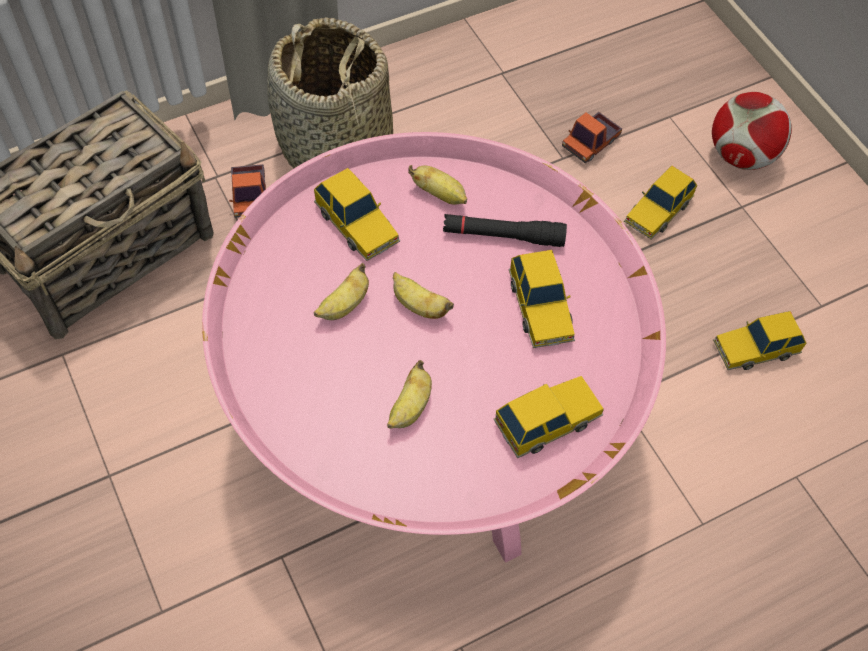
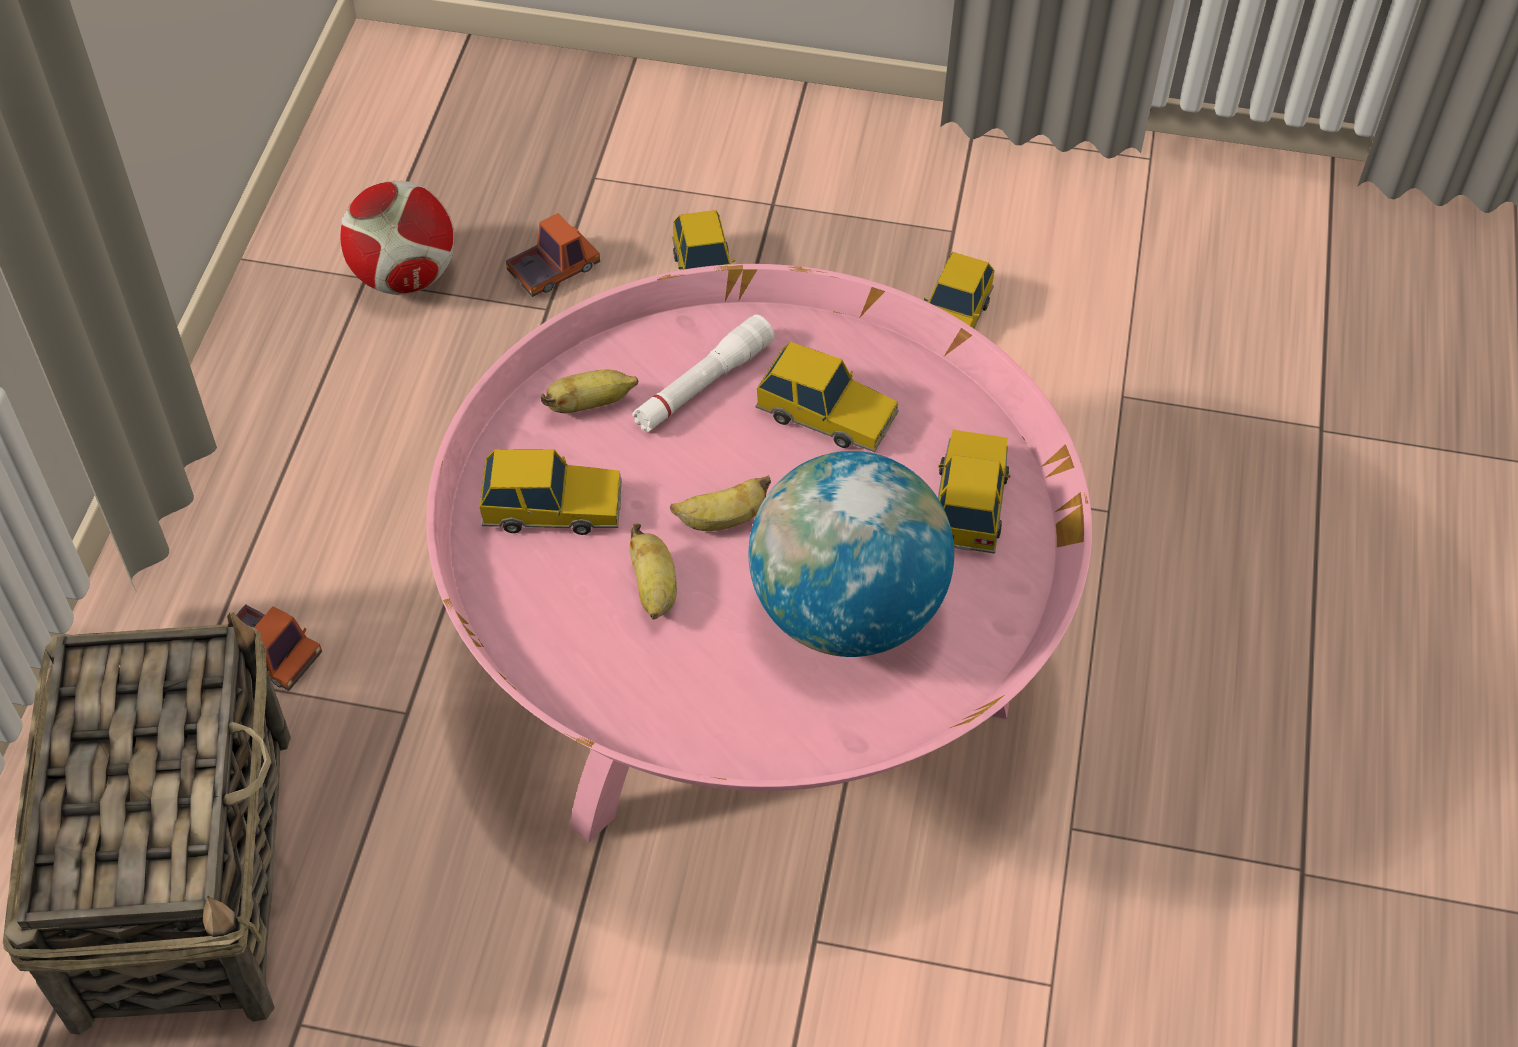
camera: 50 degrees left, 5 degrees down
(335, 146) = (290, 515): basket -> none
(410, 407) = (845, 611): banana -> globe
(503, 236) = (703, 385): black flashlight -> white flashlight
(590, 143) = (554, 270): toy truck -> toy truck turned 120 degrees counterclockwise
(741, 156) = (709, 157): football -> football (405, 276)

